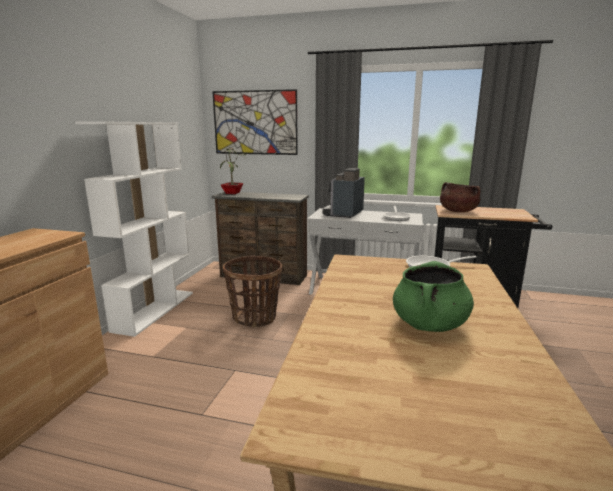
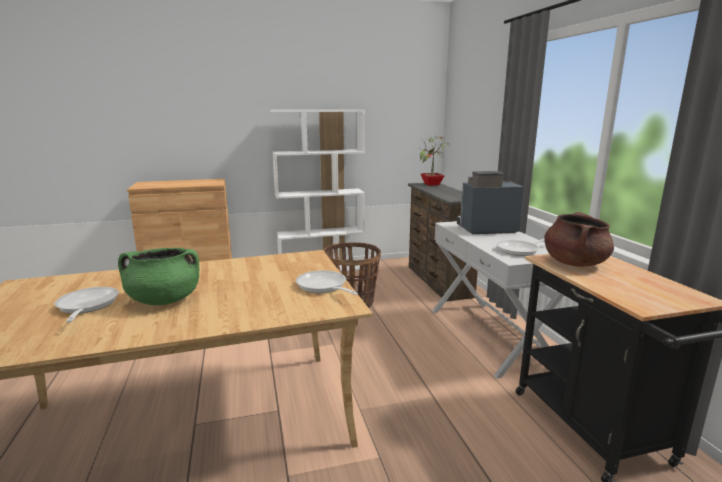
camera: 60 degrees right, 0 degrees up
(255, 123) = (471, 109): picture -> none
(427, 368) = (86, 306): none -> frying pan

